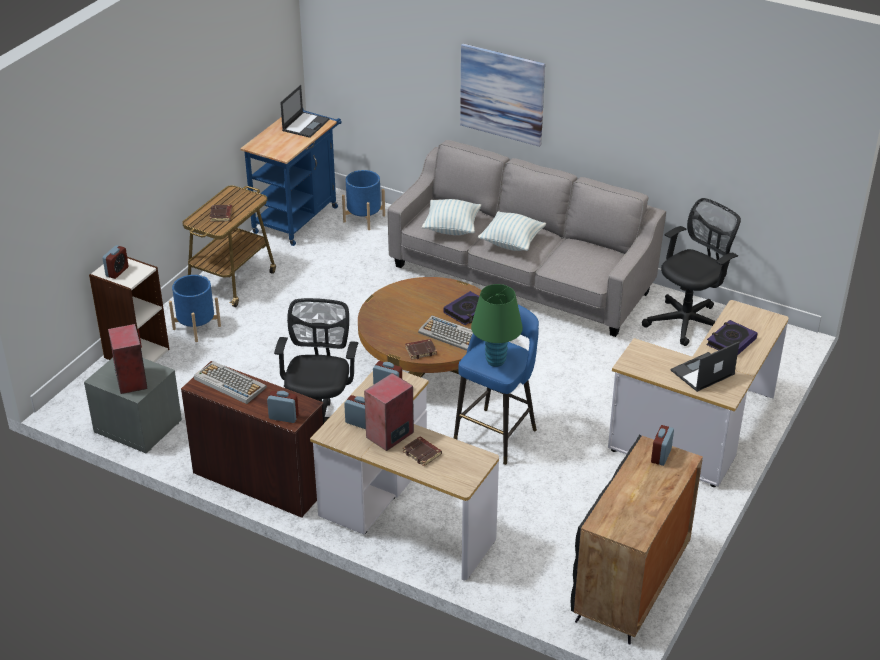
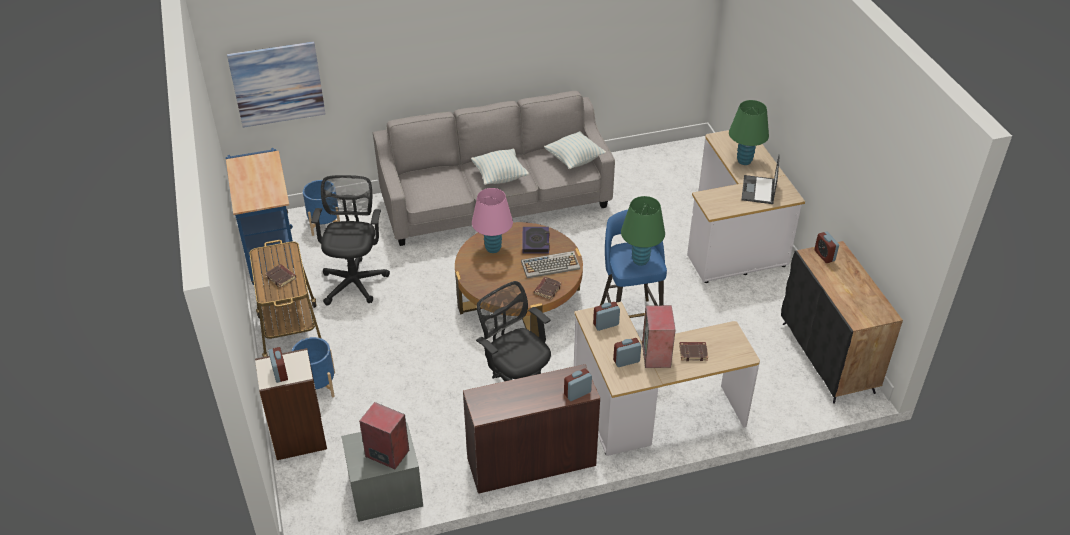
camera: 45 degrees left, 5 degrees up
(229, 383) = (503, 397): keyboard -> none
(306, 125) = (258, 166): laptop -> none
(426, 295) = (493, 248): none -> pink table lamp
(452, 228) = (444, 189): pillow -> pillow (574, 160)
(502, 94) = (429, 61): picture -> picture (277, 84)
(687, 321) = (631, 171): black office chair -> black office chair (354, 281)
(731, 342) = (744, 161): book -> green table lamp

